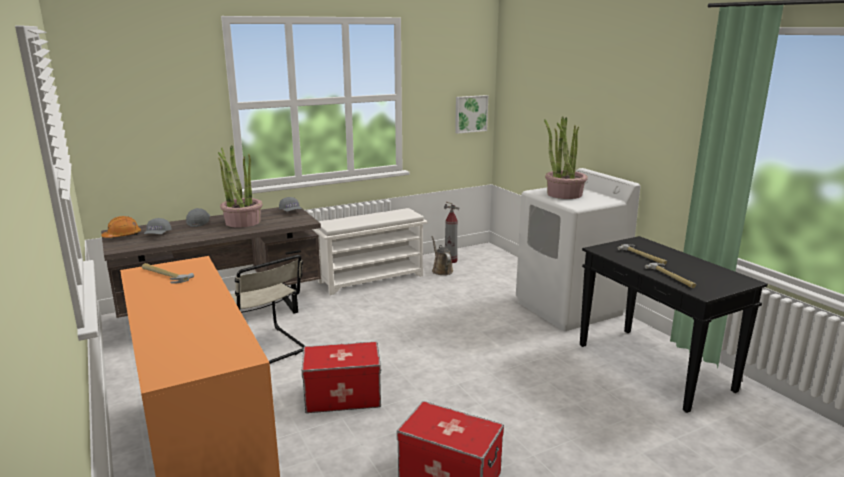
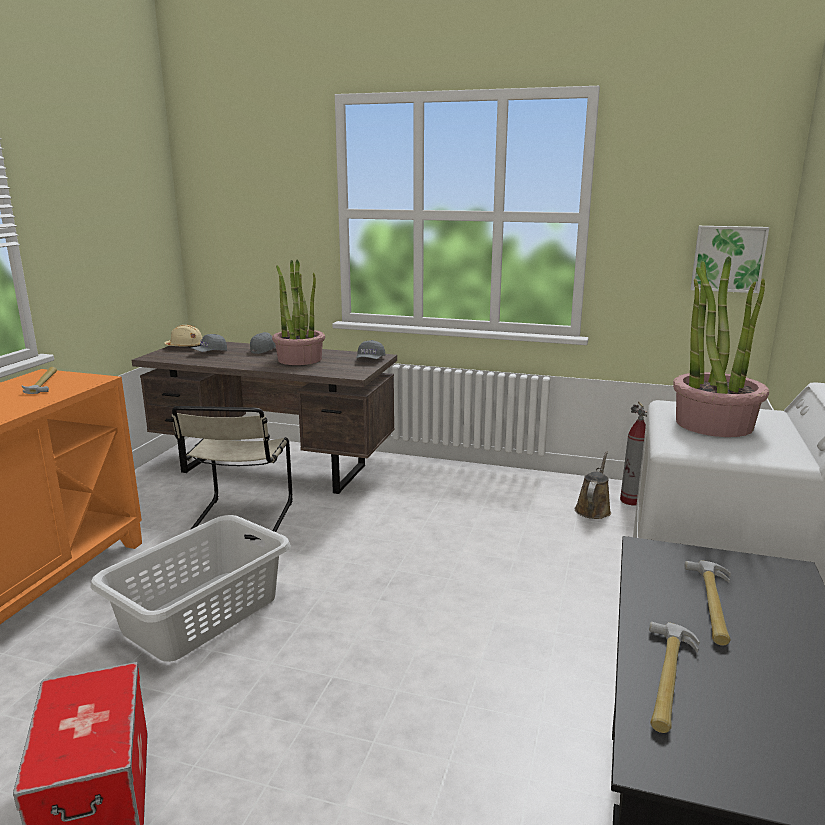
camera: 45 degrees right, 0 degrees up
(122, 236) = (186, 347): orange hard hat -> beige hard hat
(342, 397) = (200, 614): storage box -> grey laundry basket
(372, 278) = (483, 486): white shoe rack -> none

